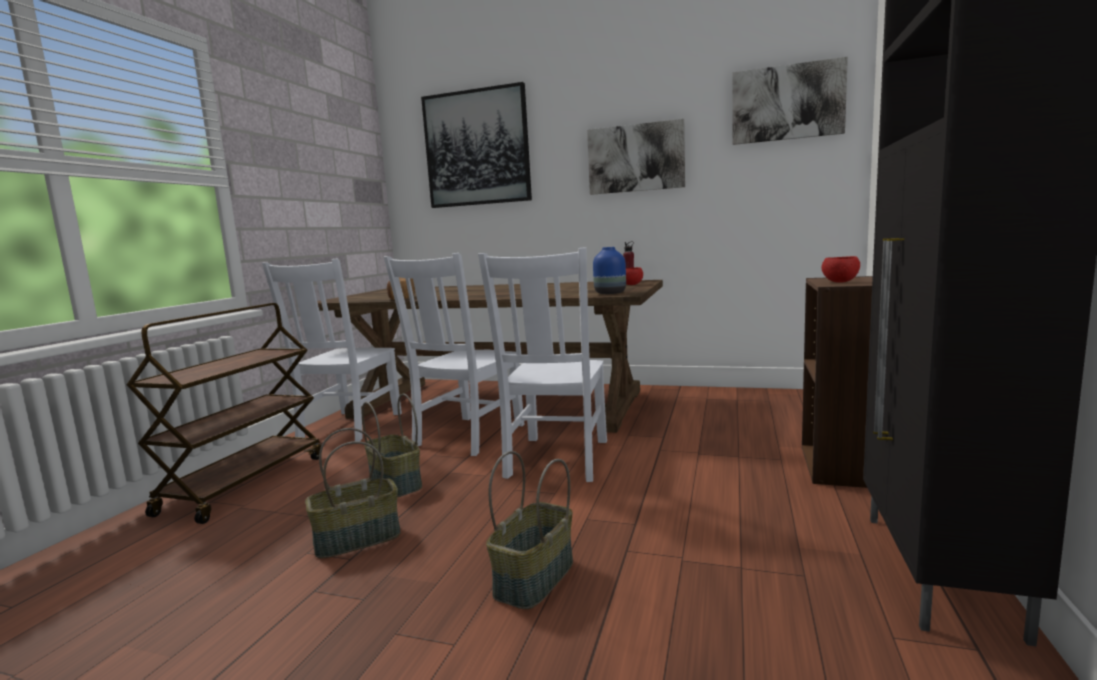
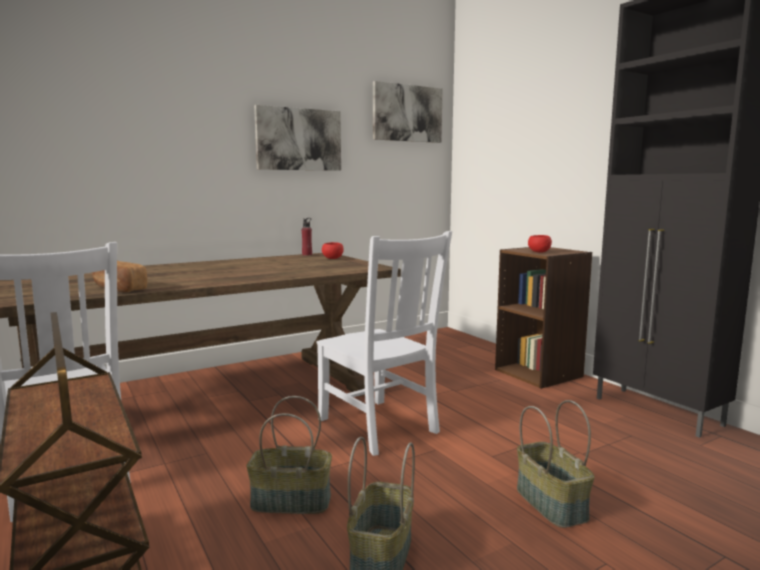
camera: 50 degrees left, 0 degrees up
(467, 436) = (253, 437): white chair -> none
(477, 148) = (119, 101): picture -> none
(610, 293) = (361, 267): blue vase -> none

